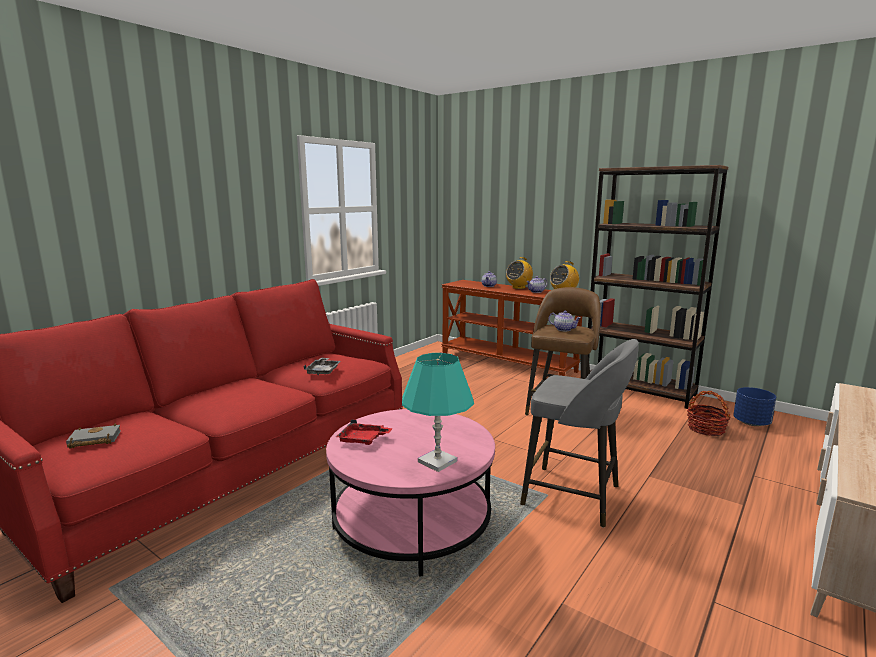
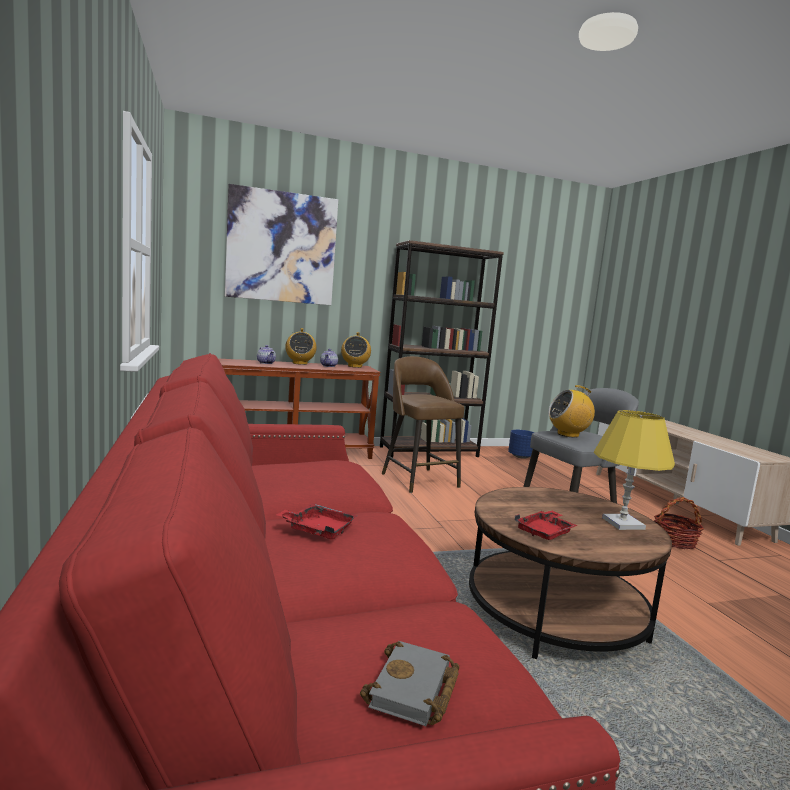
camera: 55 degrees left, 5 degrees down
(242, 386) = (318, 529): none -> red tray
(323, 371) = (342, 482): grey tray -> none
(412, 522) = (554, 612): pink coffee table -> brown coffee table
(437, 461) = (622, 523): turquoise table lamp -> yellow table lamp
(512, 187) = (281, 247): none -> picture
(564, 329) = (429, 398): teapot -> none
(565, 383) = (568, 434): none -> radio
(706, 429) = (514, 467): basket -> basket (674, 541)

